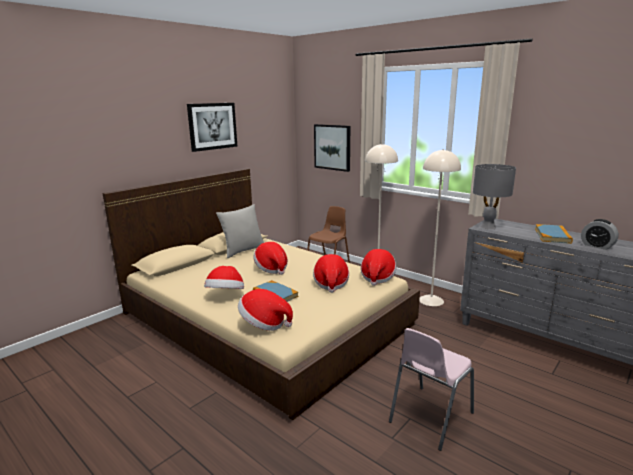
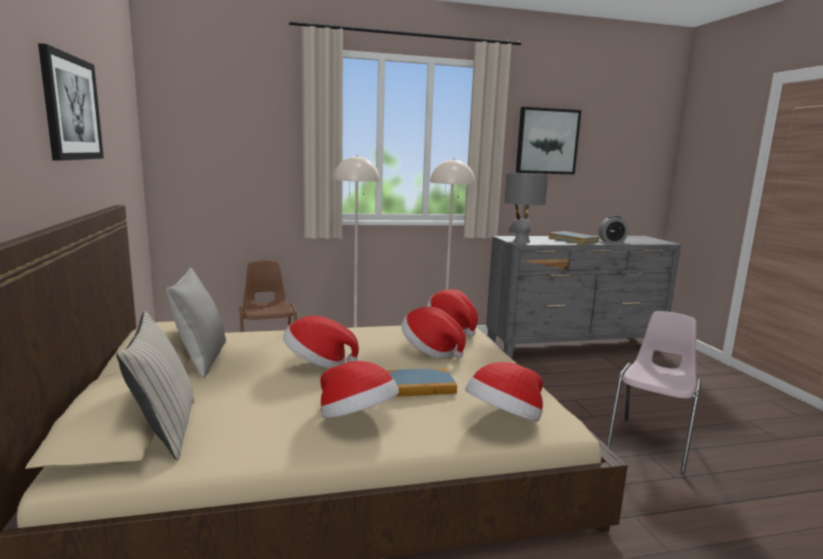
camera: 55 degrees left, 5 degrees down
(179, 271) = (164, 431): none -> beige pillow
(332, 147) = (235, 167): picture -> picture (547, 141)
(429, 417) = (651, 443): pink chair -> pink chair turned 135 degrees counterclockwise

